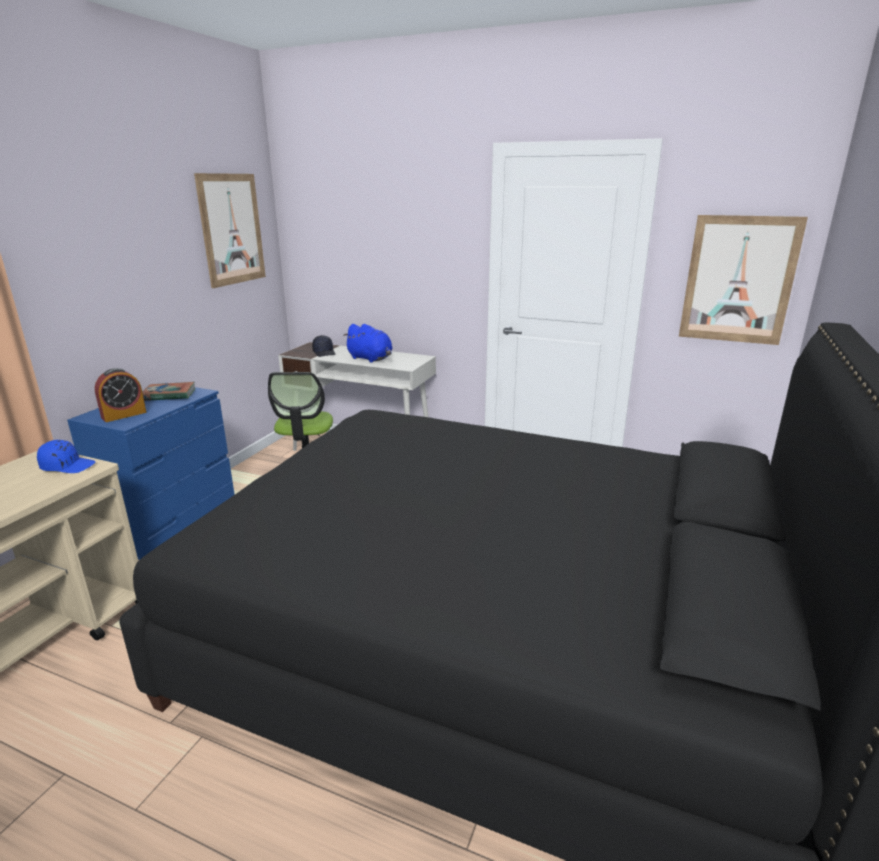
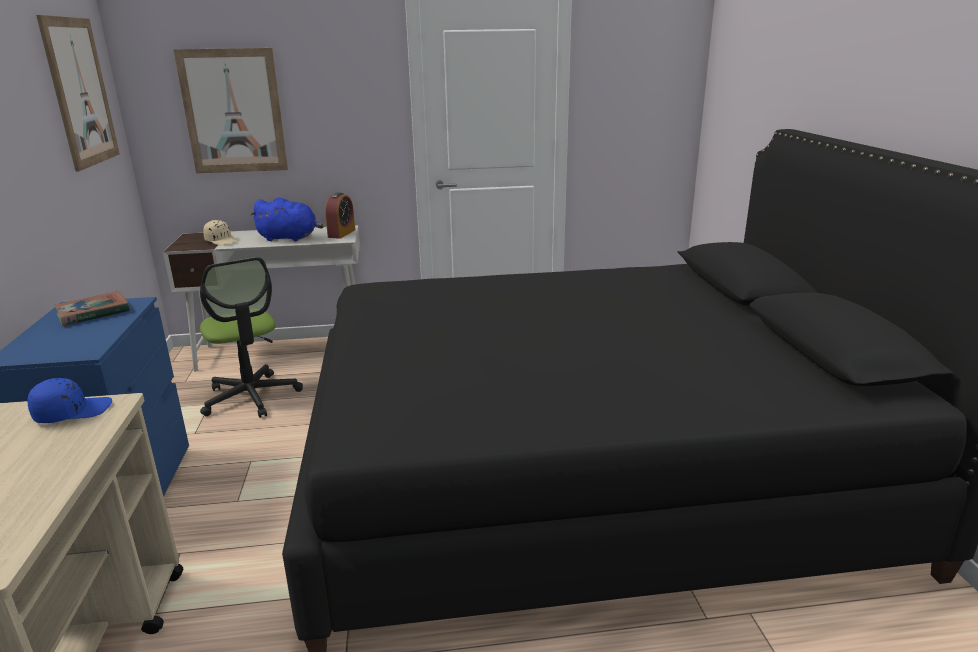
camera: 30 degrees left, 0 degrees up
(124, 415) = (64, 344): alarm clock -> alarm clock (341, 233)
(324, 353) = (222, 241): black cap -> beige cap
(738, 280) = (646, 112): picture -> picture (233, 112)

